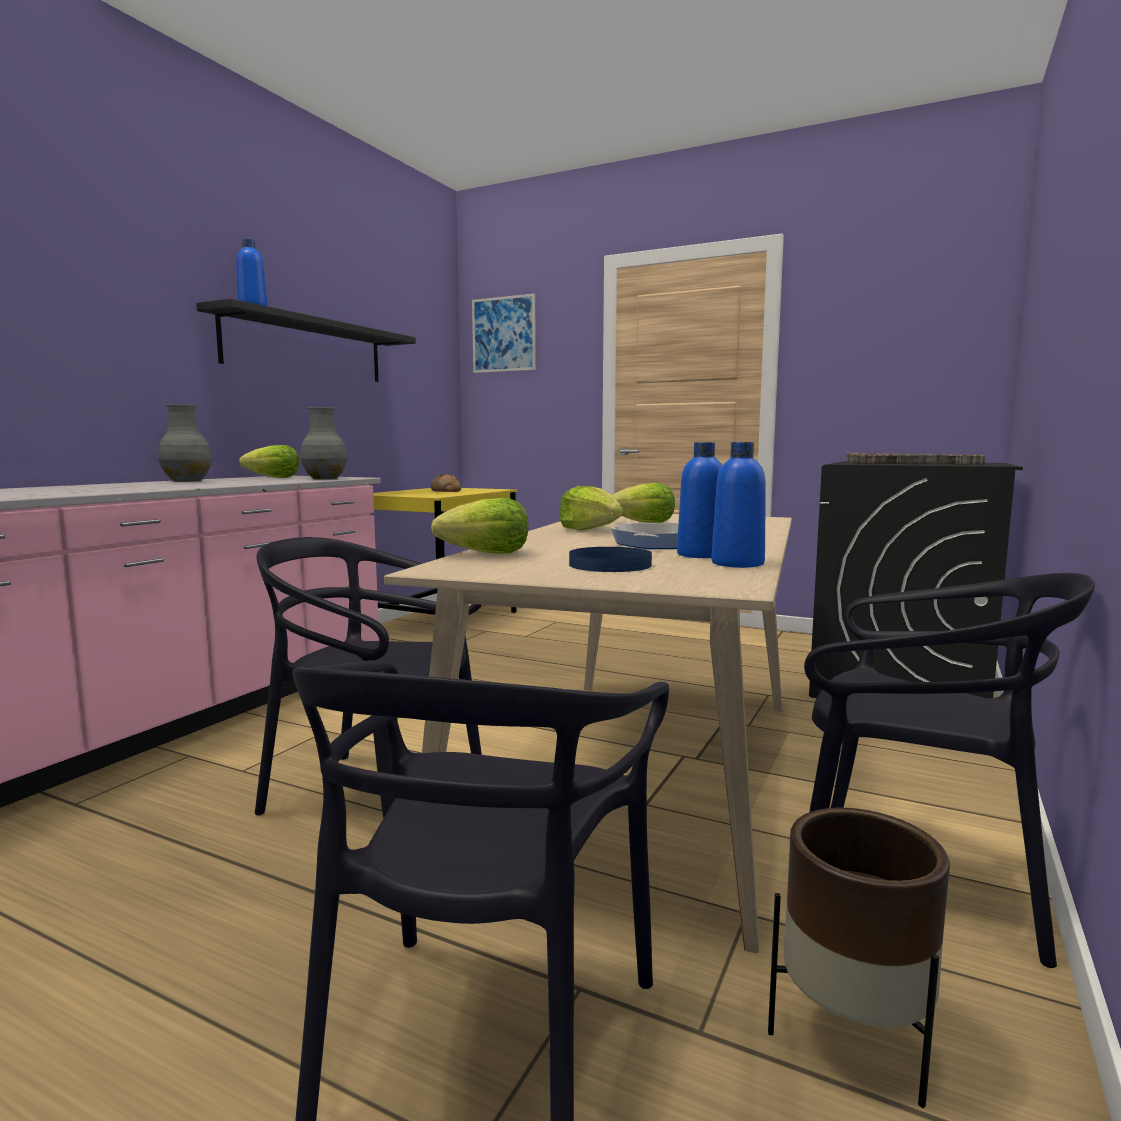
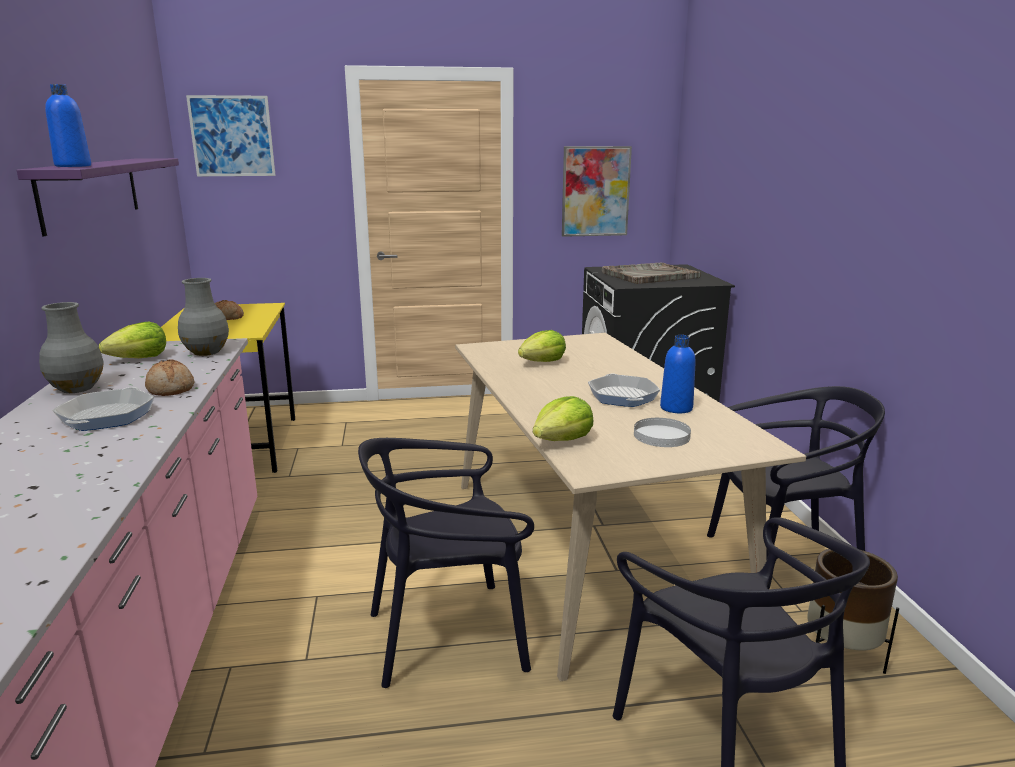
camera: 35 degrees left, 10 degrees up
(149, 486) = (107, 416): none -> frying pan
(233, 483) = (171, 389): none -> bread
(306, 349) = (91, 192): black shelf -> purple shelf
(590, 530) = (534, 382): lettuce -> none
(609, 565) = (661, 435): blue plate -> white plate
(737, 563) = (715, 416): blue bottle -> none
(888, 375) = (595, 191): none -> picture

